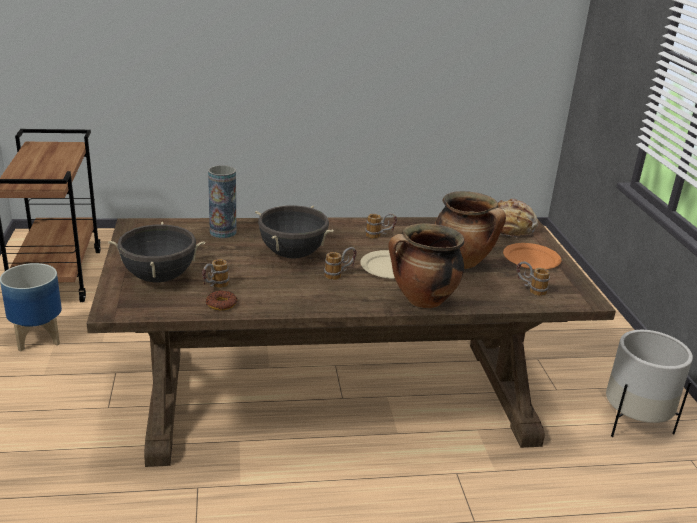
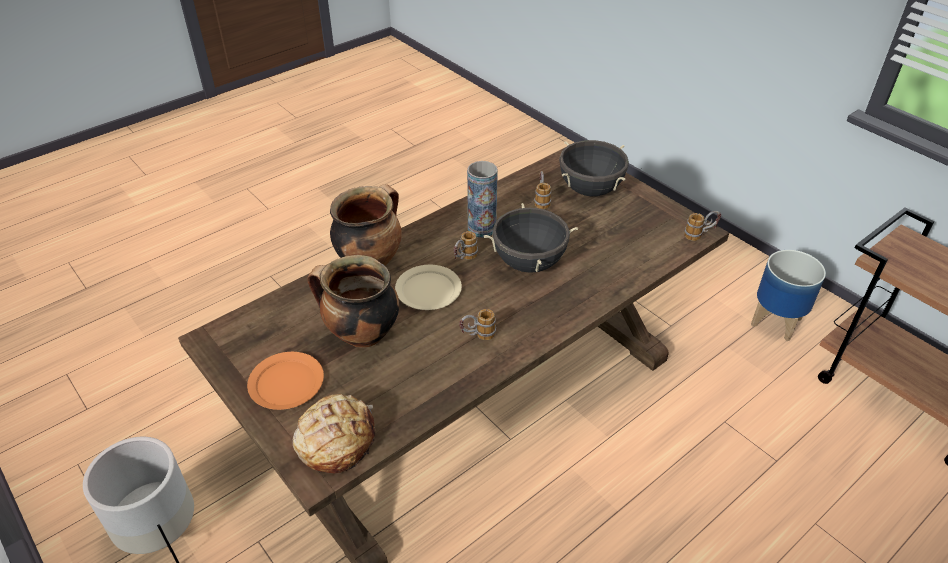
camera: 150 degrees right, 15 degrees up
(221, 304) = (516, 189): donut -> none
(223, 232) = (622, 260): vase -> vase (481, 228)
(530, 290) = (274, 325): mug -> mug (700, 235)

